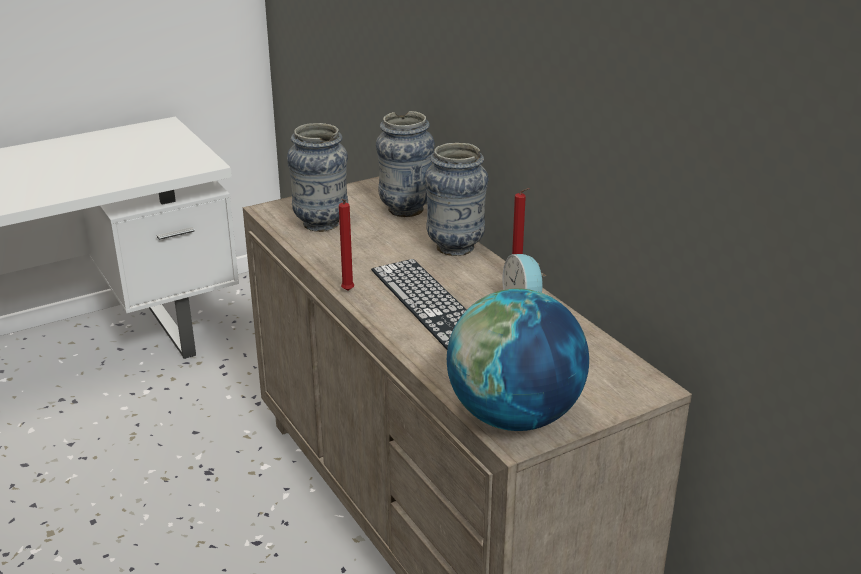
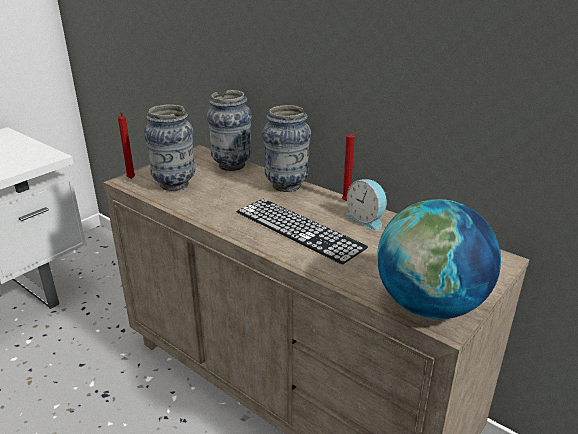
camera: 20 degrees left, 0 degrees up
(347, 291) = (229, 232): red candle -> red candle (131, 179)

